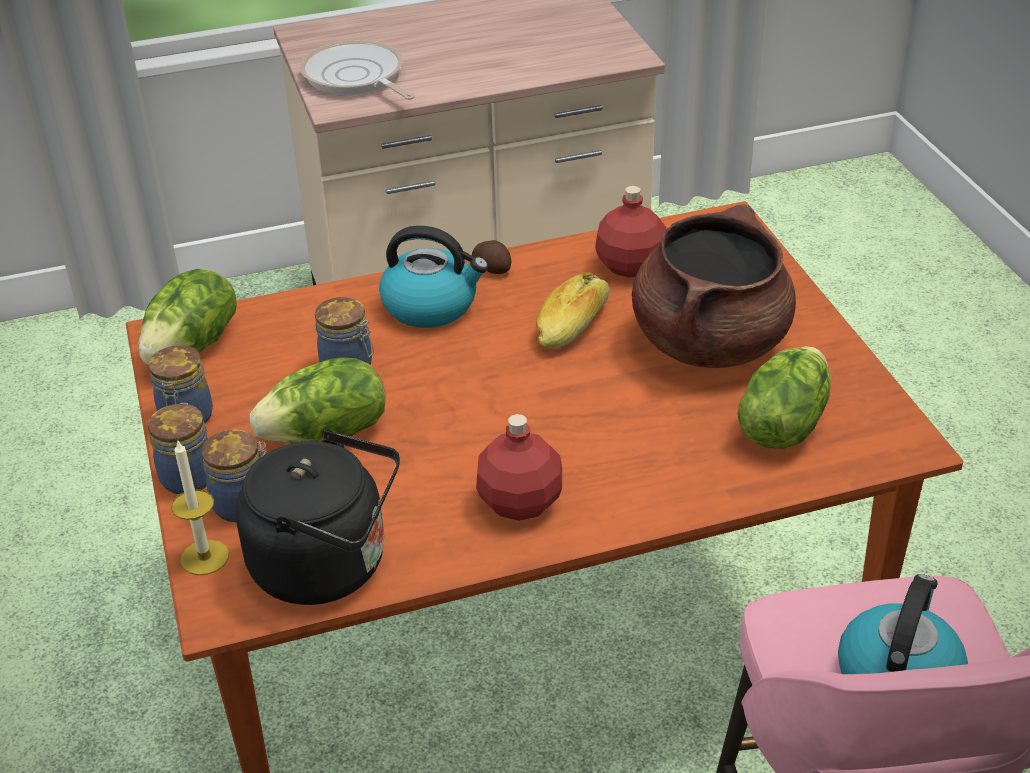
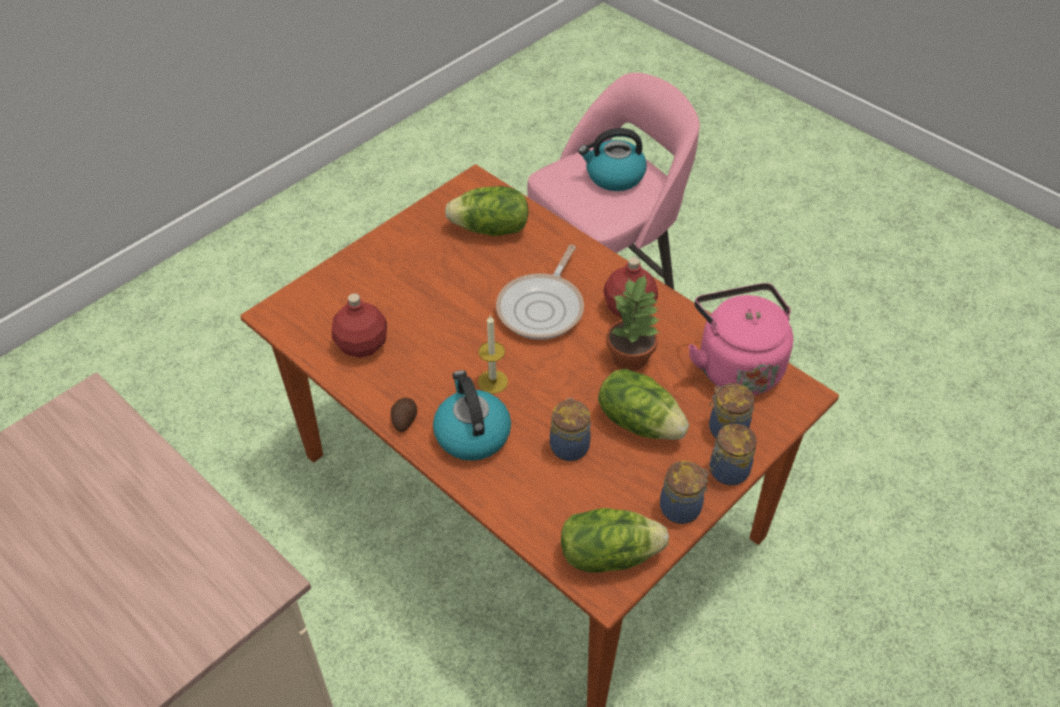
camera: 120 degrees left, 10 degrees up
(204, 557) = (777, 423): candle -> candle (492, 382)
(328, 565) = (736, 365): black kettle -> pink kettle
(356, 78) = (201, 598): frying pan -> frying pan (543, 308)
(431, 468) = (631, 357): none -> potted plant
(573, 324) = (449, 349): bread -> none
(710, 342) = (430, 279): brown cooking pot -> none

